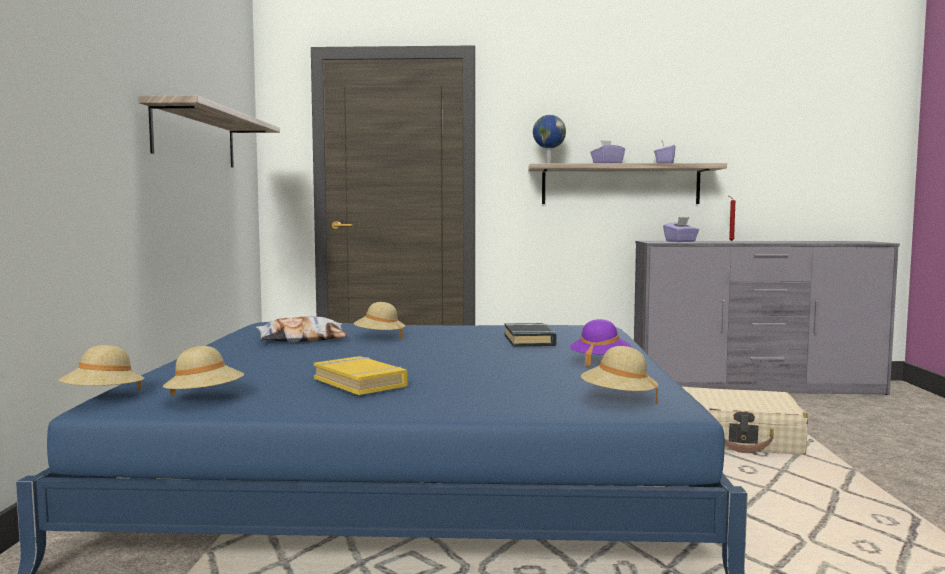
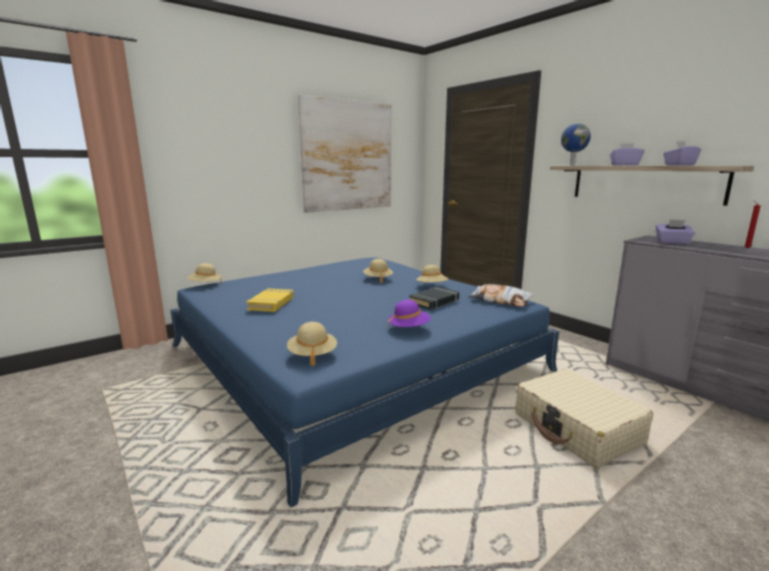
camera: 50 degrees right, 10 degrees up
(195, 137) = (347, 156): shelf -> picture
(205, 399) = (219, 294): beige hat -> beige hat (432, 286)
(302, 339) = (342, 272): pillow -> pillow (500, 300)

